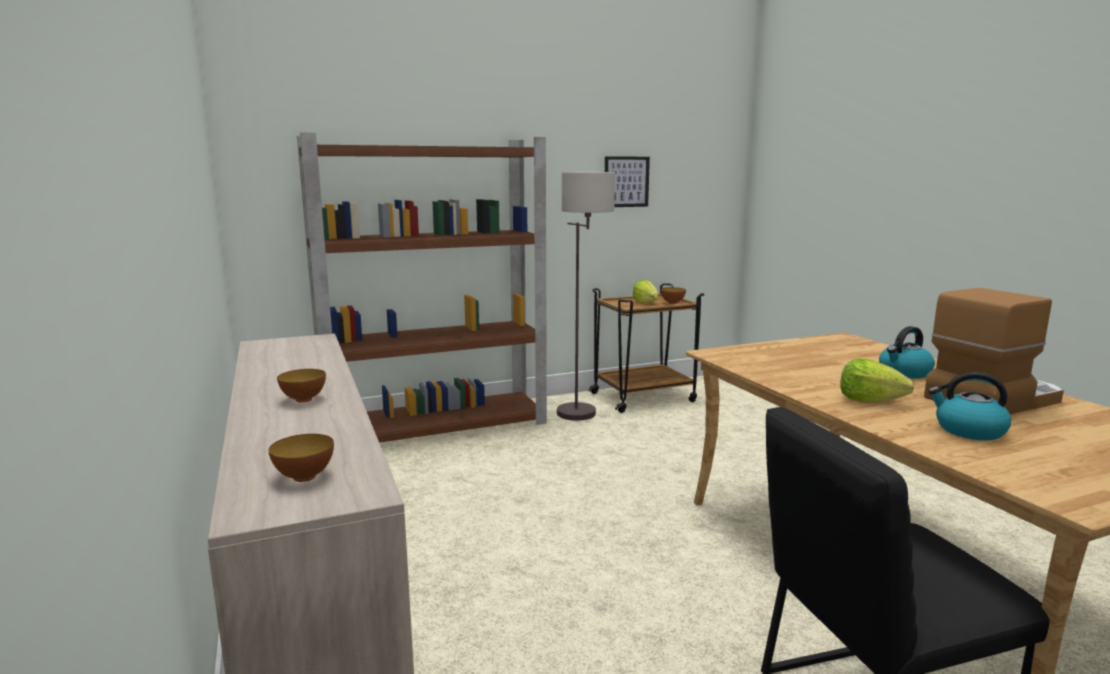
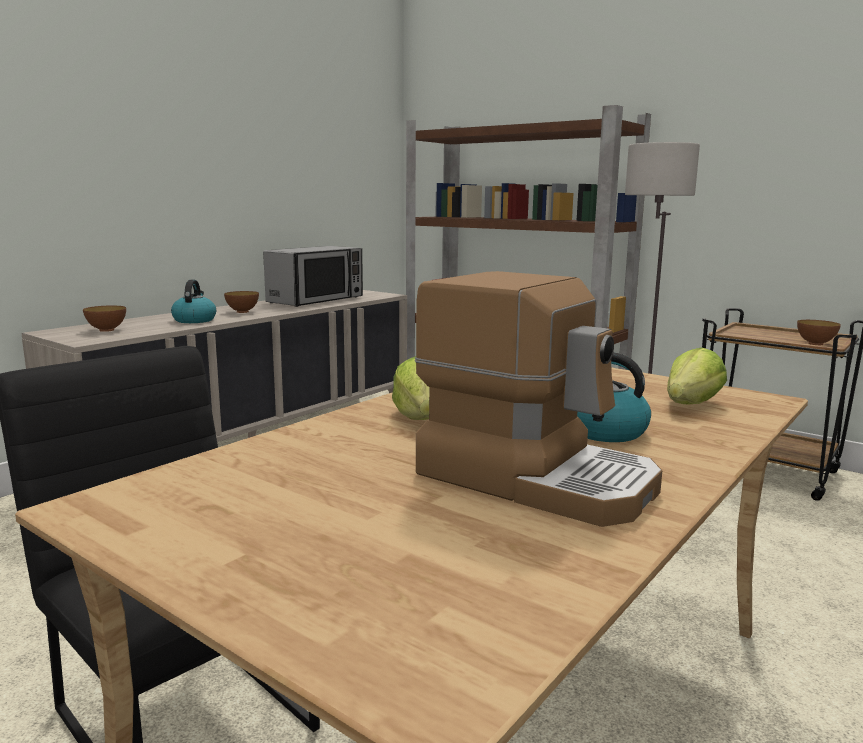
camera: 60 degrees right, 0 degrees up
(289, 363) = (316, 300): none -> microwave
(626, 181) = (811, 163): picture -> none
(646, 302) = (782, 336): lettuce -> lettuce (691, 404)
(968, 430) = (344, 461): kettle -> kettle (194, 320)

